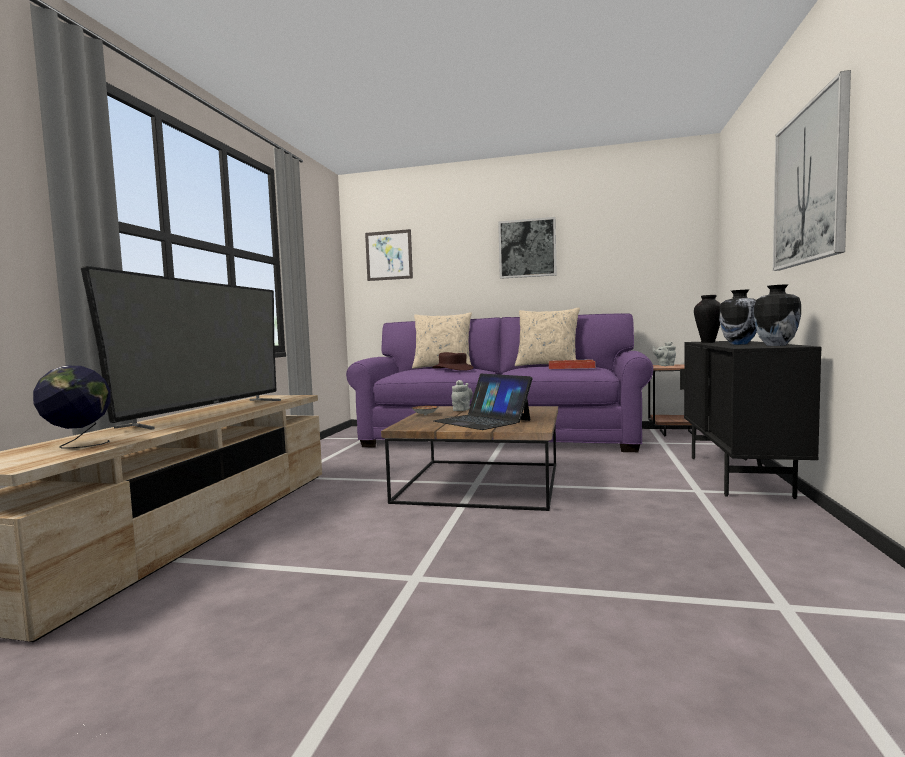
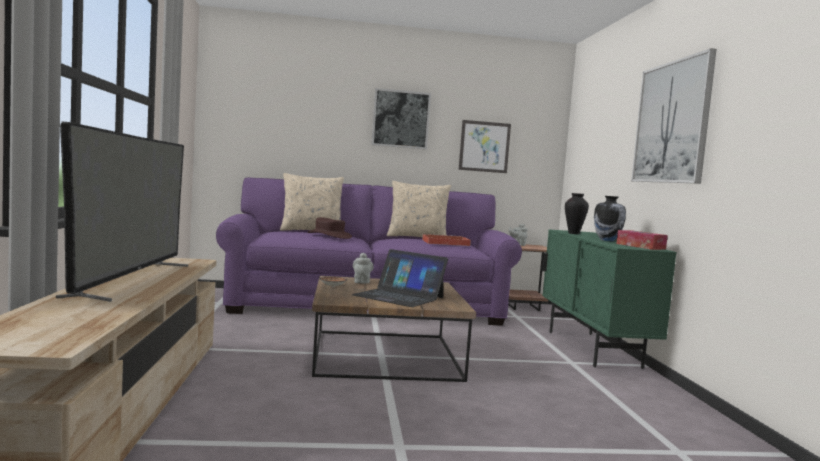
camera: 20 degrees left, 0 degrees up
(77, 445) = (62, 321): globe -> none
(389, 255) = (252, 104): picture -> picture (484, 146)
(737, 476) = (592, 349): black cabinet -> green cabinet
(775, 345) = (640, 246): vase -> tissue box

